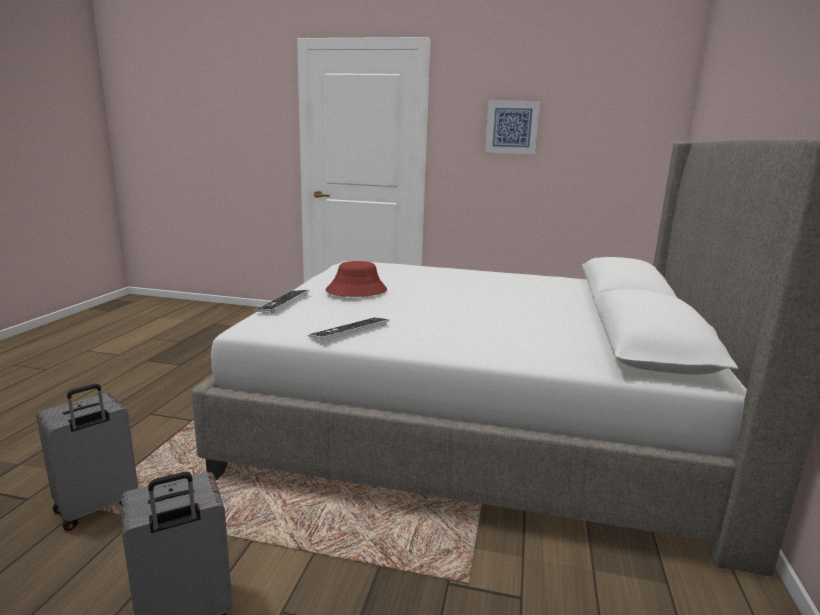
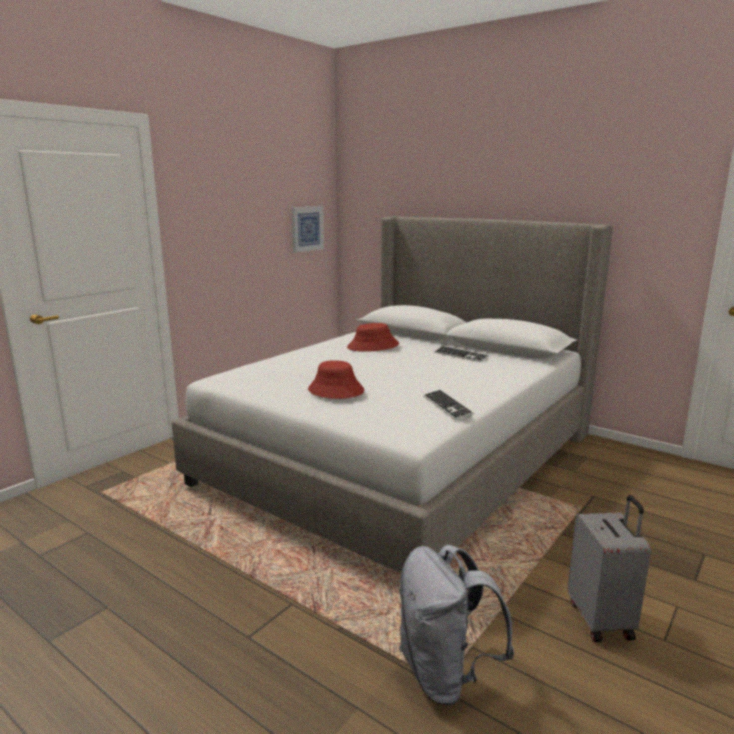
camera: 65 degrees left, 0 degrees up
(97, 508) = (445, 674): grey suitcase -> grey backpack
(283, 302) = (352, 419): keyboard -> keyboard (461, 355)
(512, 127) = (233, 210): picture -> picture (307, 228)
(521, 287) = (373, 346): none -> red hat

